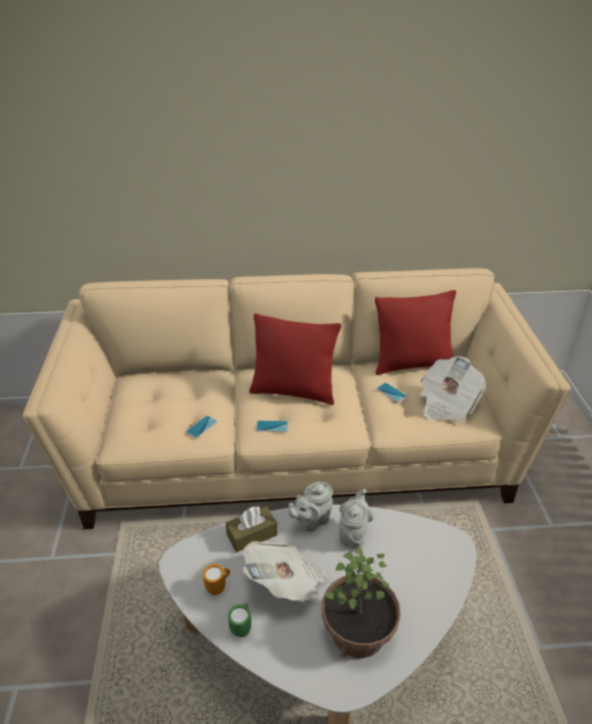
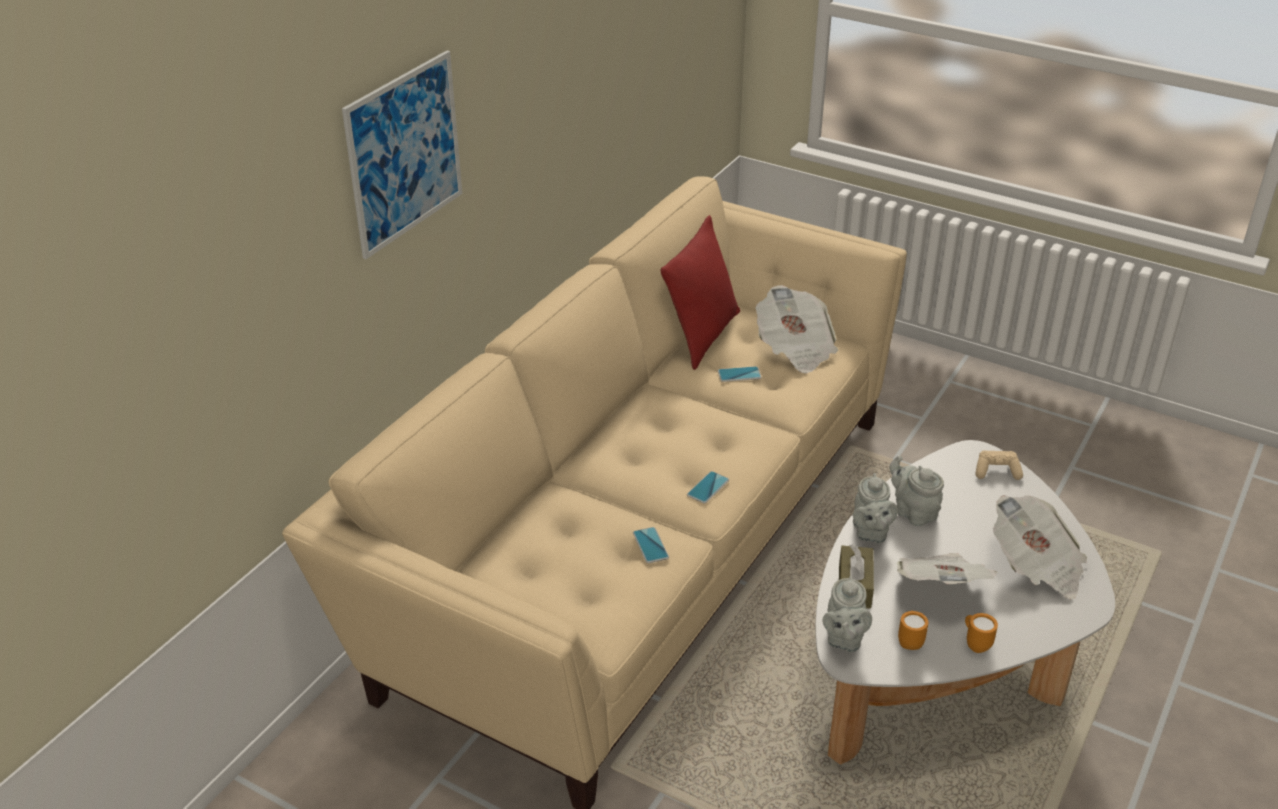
camera: 55 degrees left, 0 degrees up
(194, 134) = (404, 153): none -> picture
(196, 551) = (843, 639): none -> grey teapot
(242, 627) = (975, 644): green mug -> orange mug
(293, 391) = (658, 444): red pillow -> none
(358, 632) = (1036, 566): potted plant -> newspaper
(446, 563) = (996, 471): none -> beige game controller

